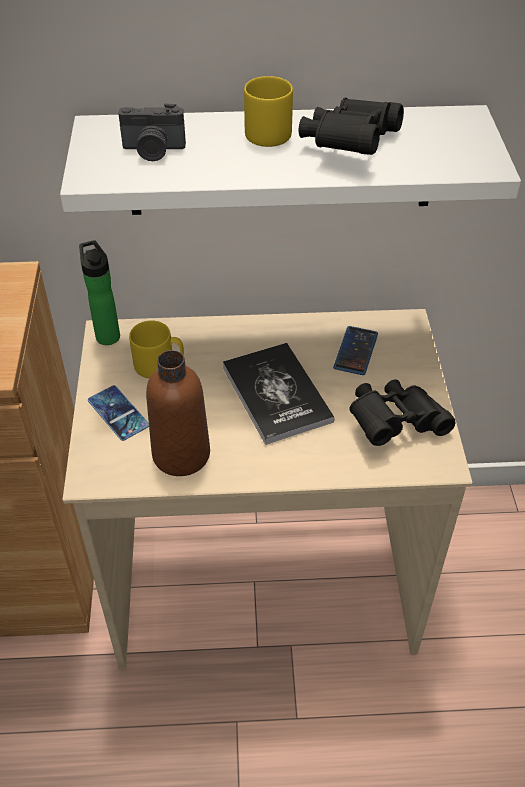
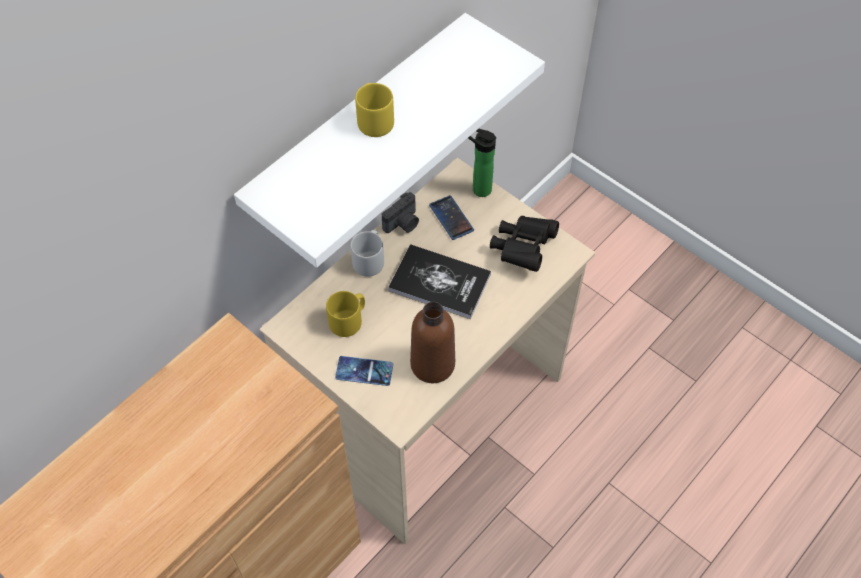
camera: 45 degrees left, 10 degrees up
(107, 334) = (287, 327): bottle -> bottle (479, 189)
(153, 151) = (325, 185): camera -> camera (403, 223)
(238, 333) = (370, 260): none -> grey mug
(349, 145) = (430, 99): black binoculars -> none

